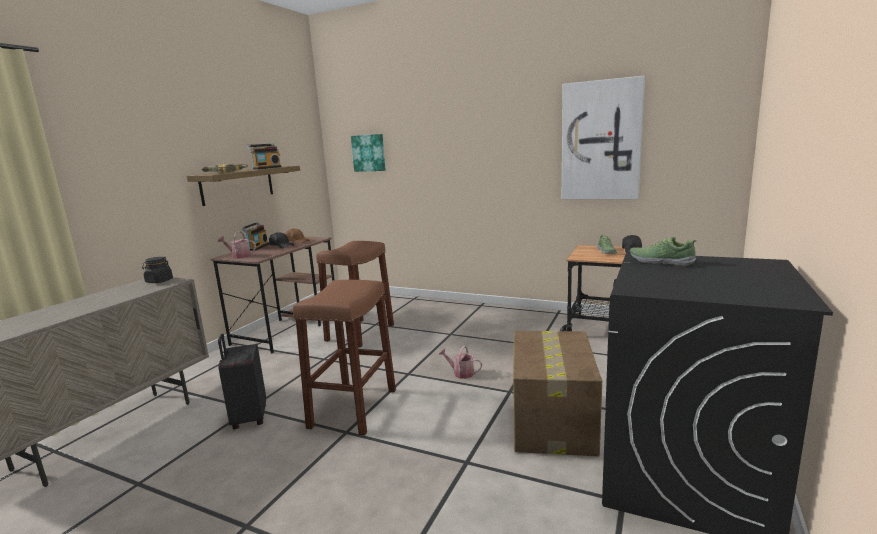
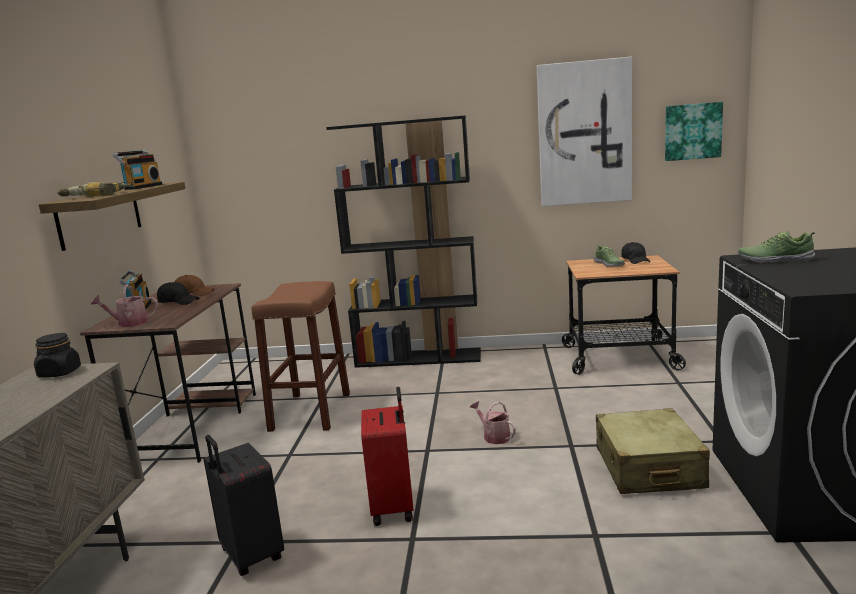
camera: 20 degrees left, 0 degrees up
(353, 408) = (394, 507): brown stool -> red suitcase
(369, 153) = (265, 160): picture -> picture (692, 131)
(460, 307) = (419, 358): none -> black bookcase
(461, 373) = (494, 436): watering can -> watering can turned 45 degrees clockwise
(552, 421) = (648, 468): cardboard box -> beige suitcase

